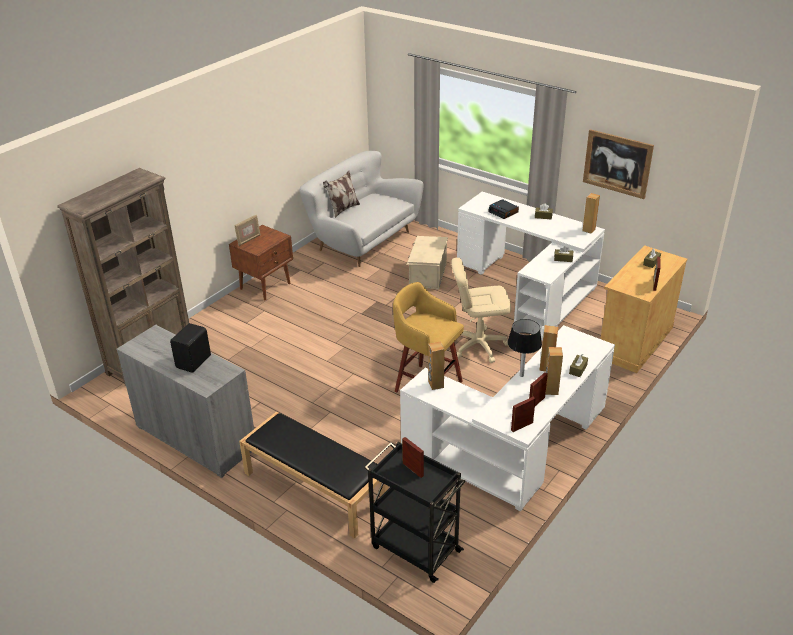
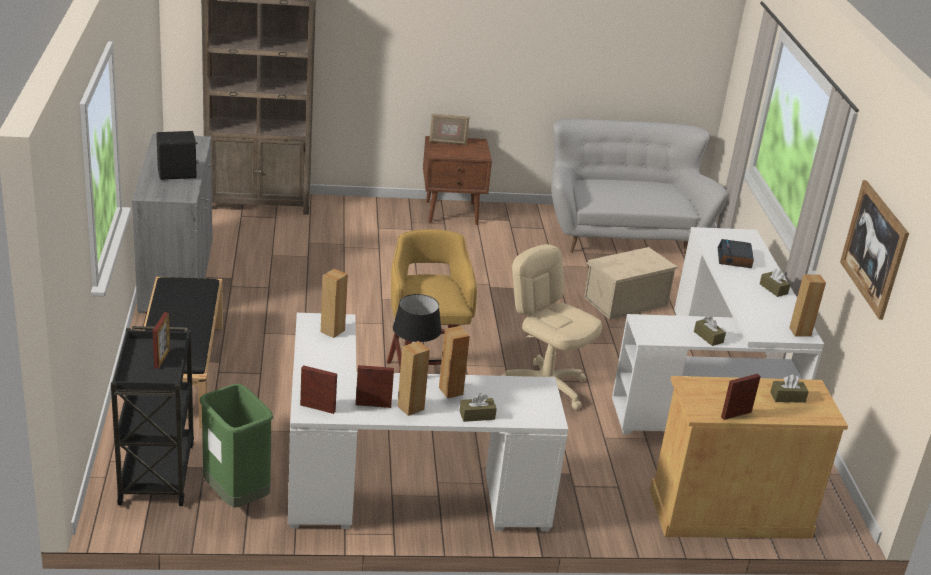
camera: 45 degrees right, 5 degrees down
(343, 209) = (610, 179): pillow -> none
(471, 521) = (236, 497): none -> green trash can

